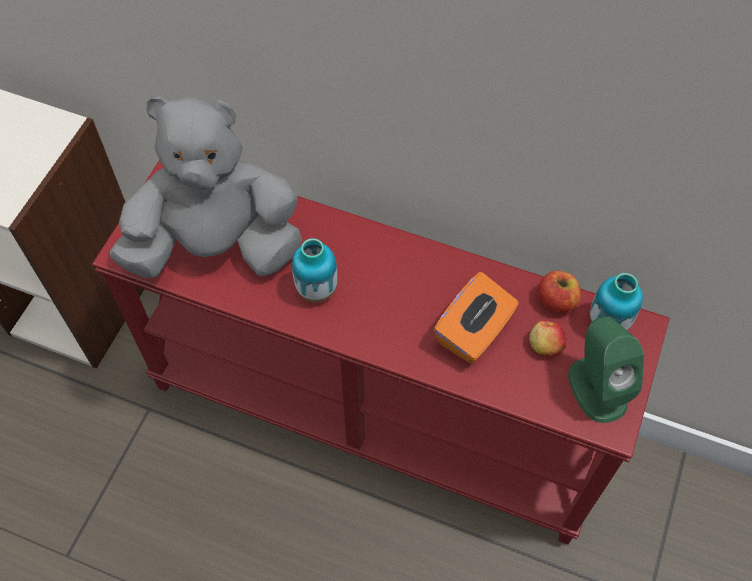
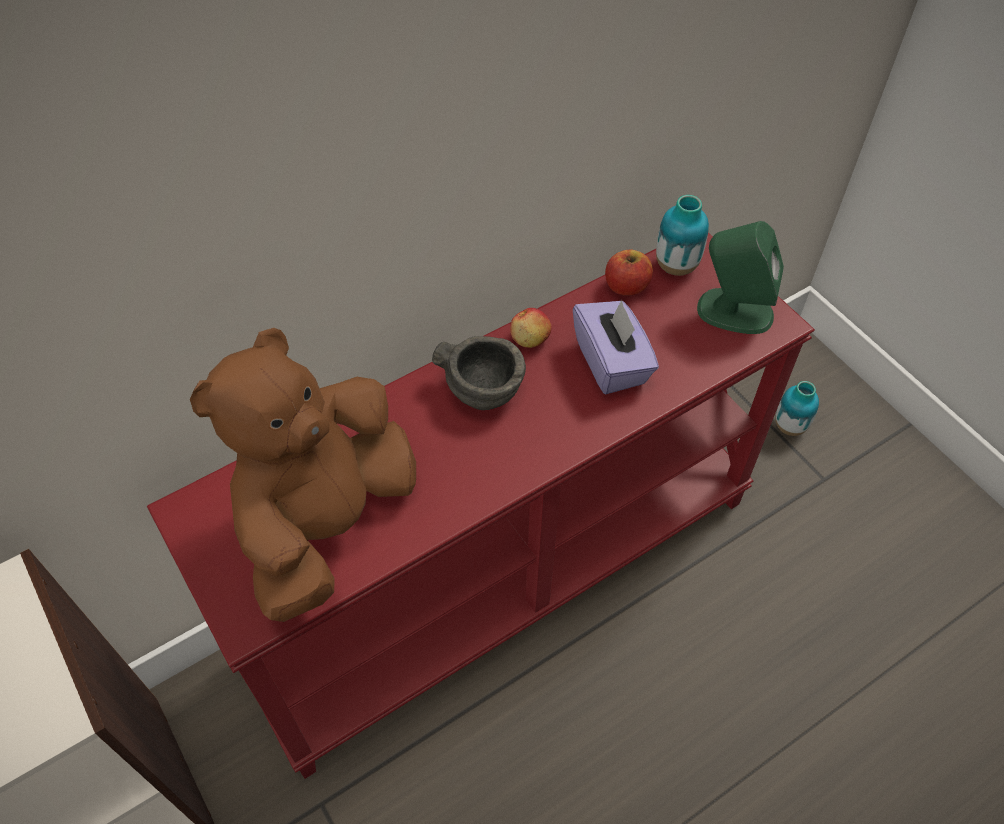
camera: 55 degrees left, 5 degrees down
(216, 247) = (326, 522): grey plush toy -> brown plush toy
(316, 290) = (460, 460): vase -> vase (789, 426)
(386, 268) = (485, 388): none -> grey bowl
(474, 332) = (611, 363): orange tissue box -> purple tissue box
(545, 345) = (665, 321): apple -> apple (530, 339)

